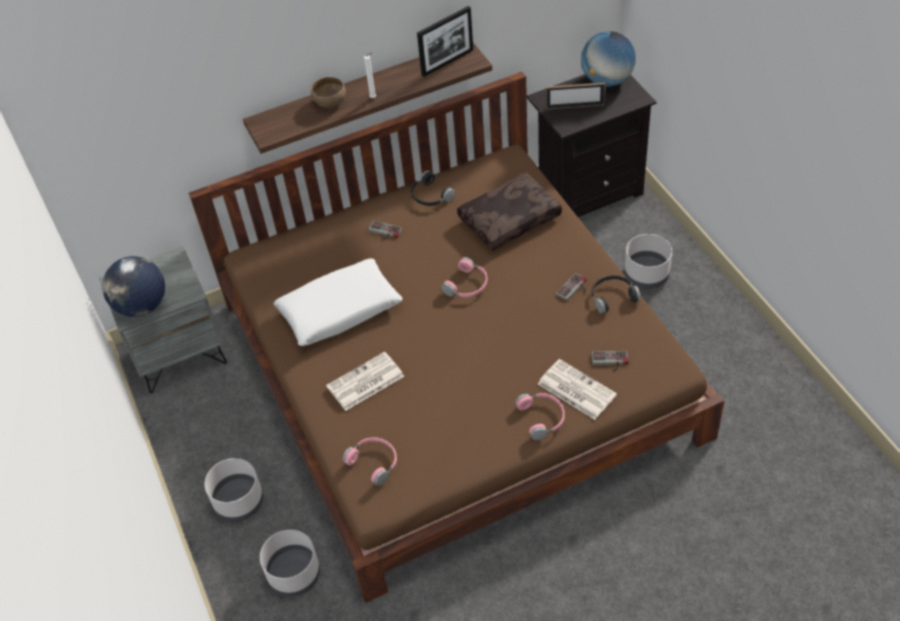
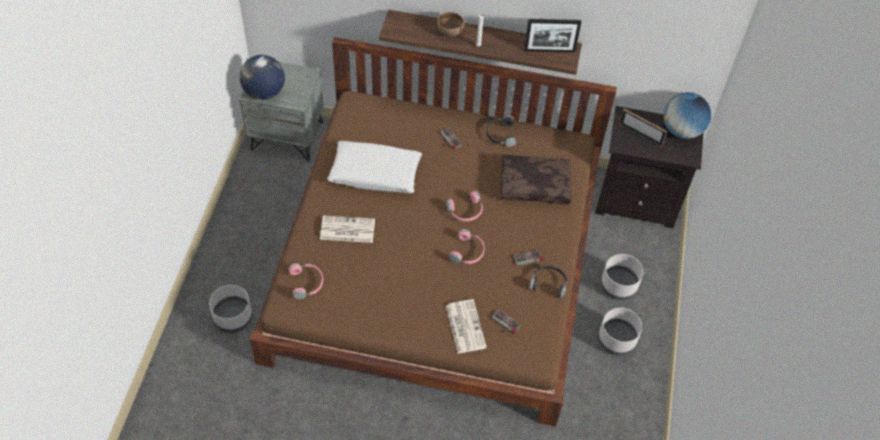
camera: 30 degrees right, 5 degrees up
(238, 502) = (241, 251): grey planter -> grey planter (616, 340)
(542, 418) = (428, 329): pink headphones -> pink headphones (468, 252)

